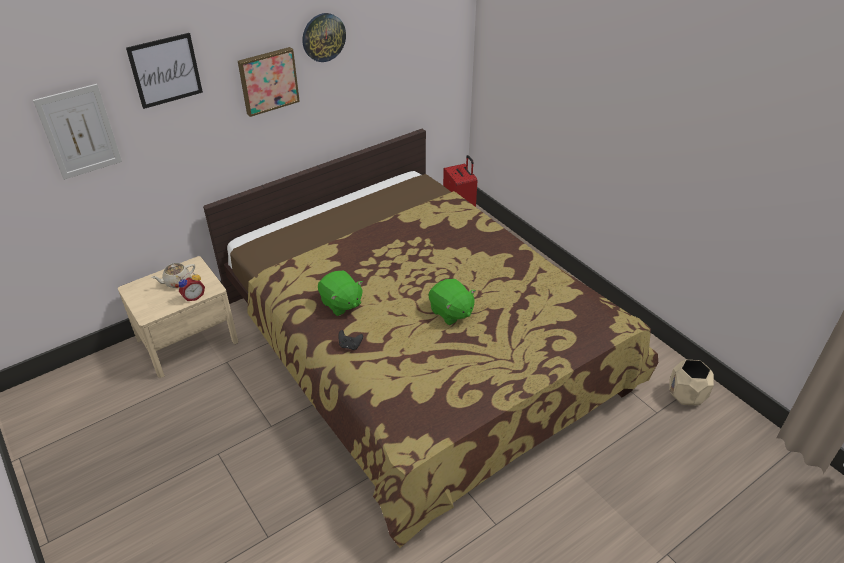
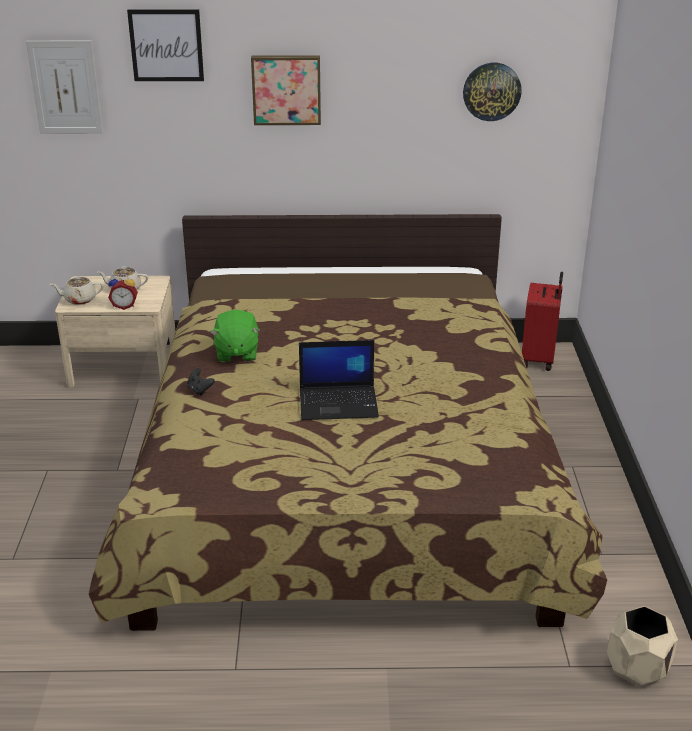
camera: 35 degrees right, 10 degrees down
(149, 306) = (79, 300): none -> beige teapot
(323, 37) = (366, 54): wall clock -> wall clock (491, 91)
(451, 312) = (339, 403): green plush toy -> laptop

